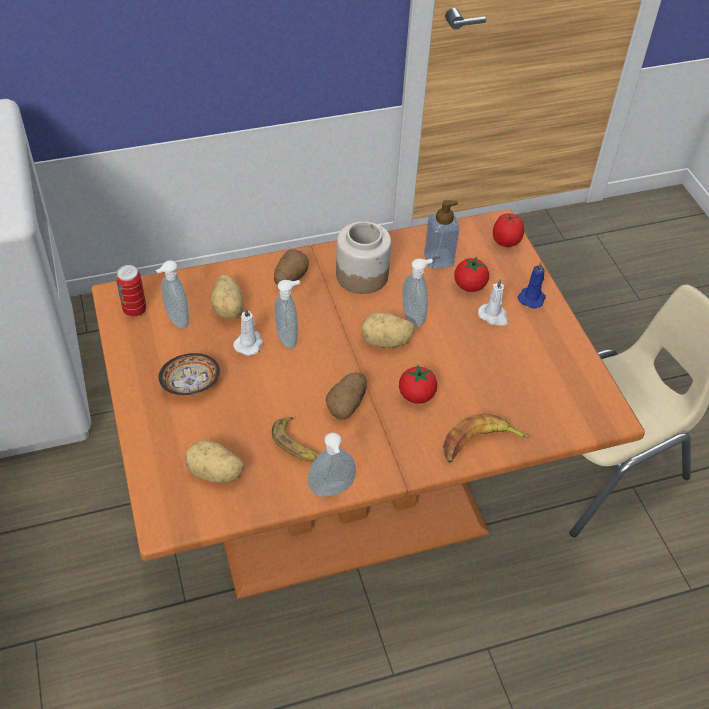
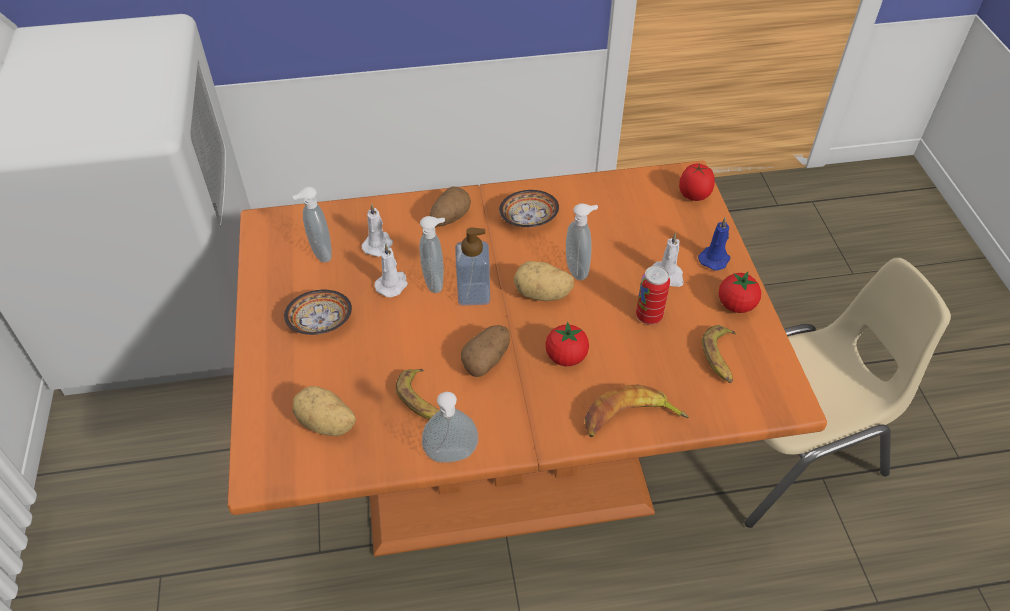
camera: 10 degrees right, 0 degrees up
(134, 310) = (279, 239): can -> can (649, 316)
(229, 308) = (378, 245): potato -> white candle
(362, 275) = (528, 220): jar -> bowl
(438, 259) = (616, 209): soap dispenser -> soap dispenser (473, 294)
(469, 286) = (646, 240): tomato -> tomato (736, 305)
(549, 385) = (720, 358): none -> banana

